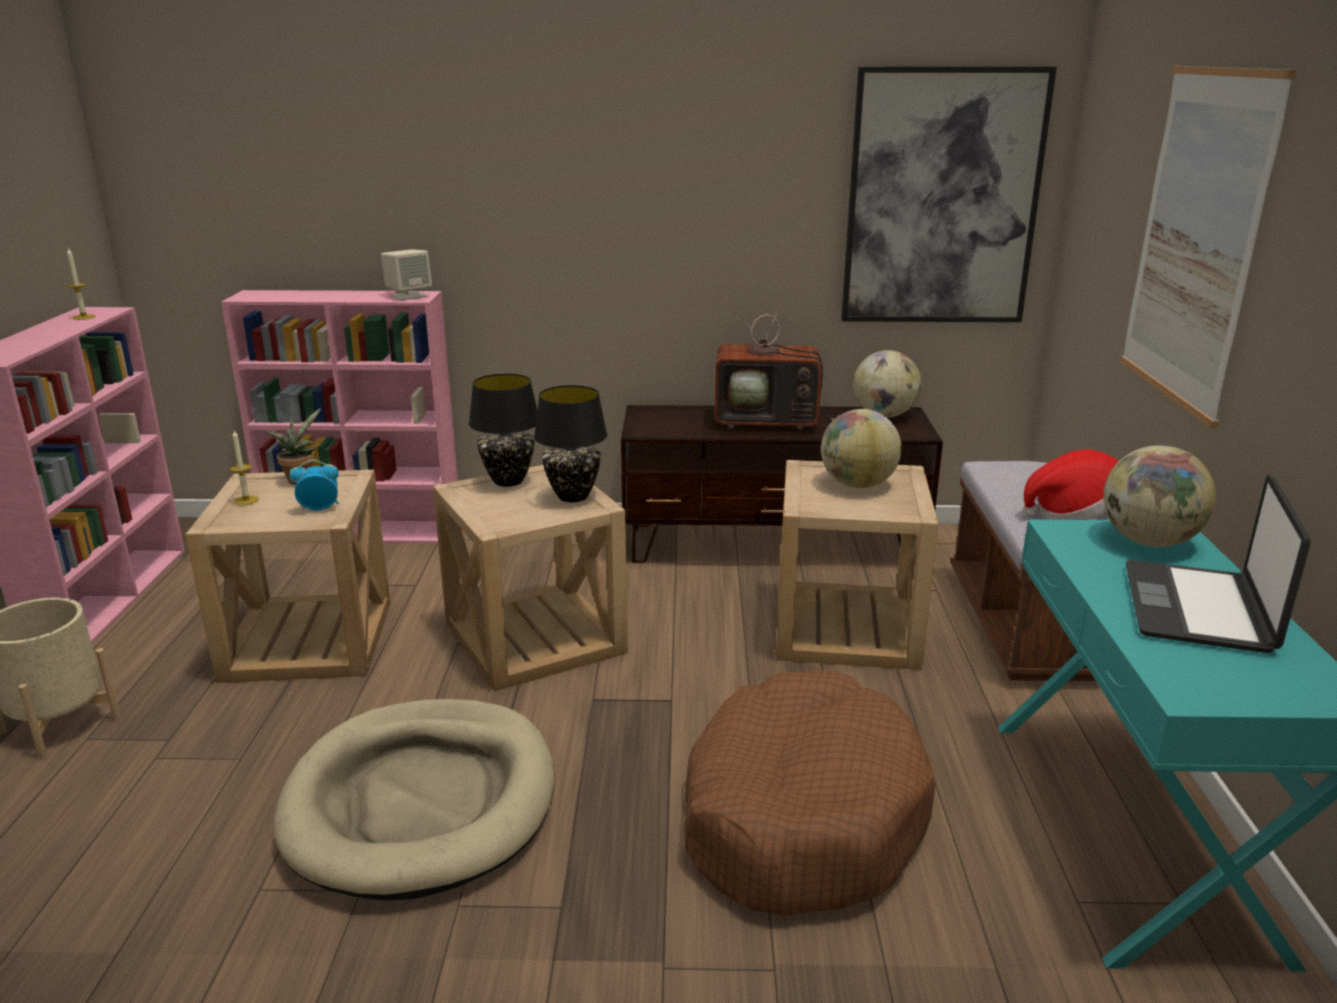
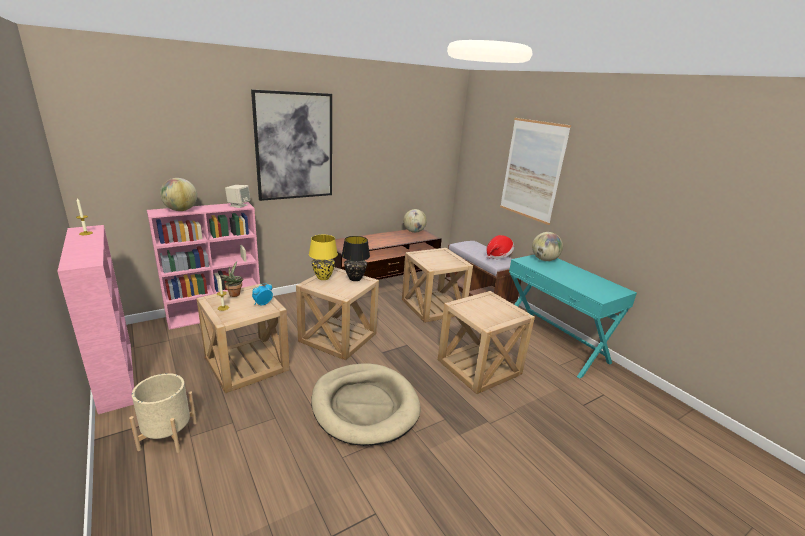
camera: 35 degrees left, 0 degrees up
(508, 481) = (323, 277): black table lamp -> yellow table lamp
(769, 421) = (381, 239): television -> none
(800, 816) = (479, 367): brown dog bed -> beige side table
(857, 485) = (436, 257): globe -> globe (181, 210)
(942, 198) = (426, 155): picture -> picture (294, 146)
(1199, 608) = (575, 275): laptop -> none

